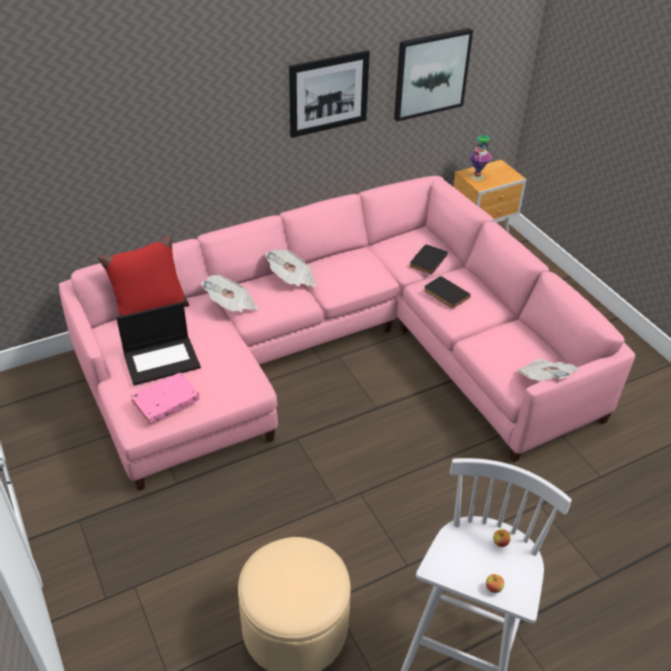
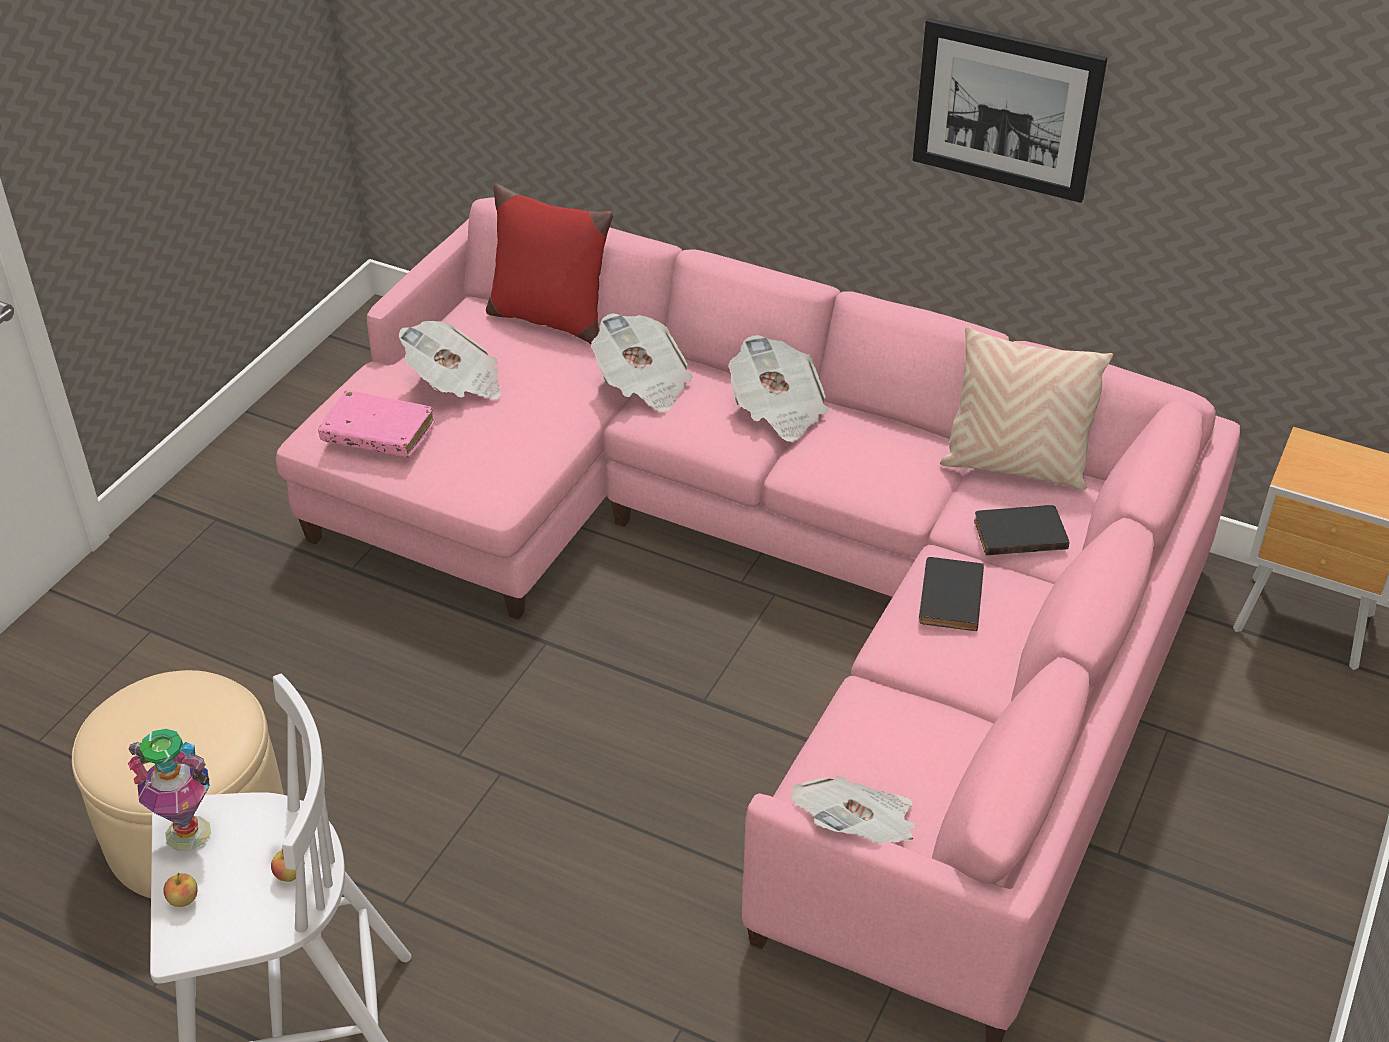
camera: 55 degrees right, 0 degrees up
(162, 360) = (456, 383): laptop -> newspaper
(391, 242) = (1015, 466): none -> beige pillow
(431, 74) = (1261, 175): picture -> none
(477, 176) = (1318, 460): vase -> vase (188, 832)

